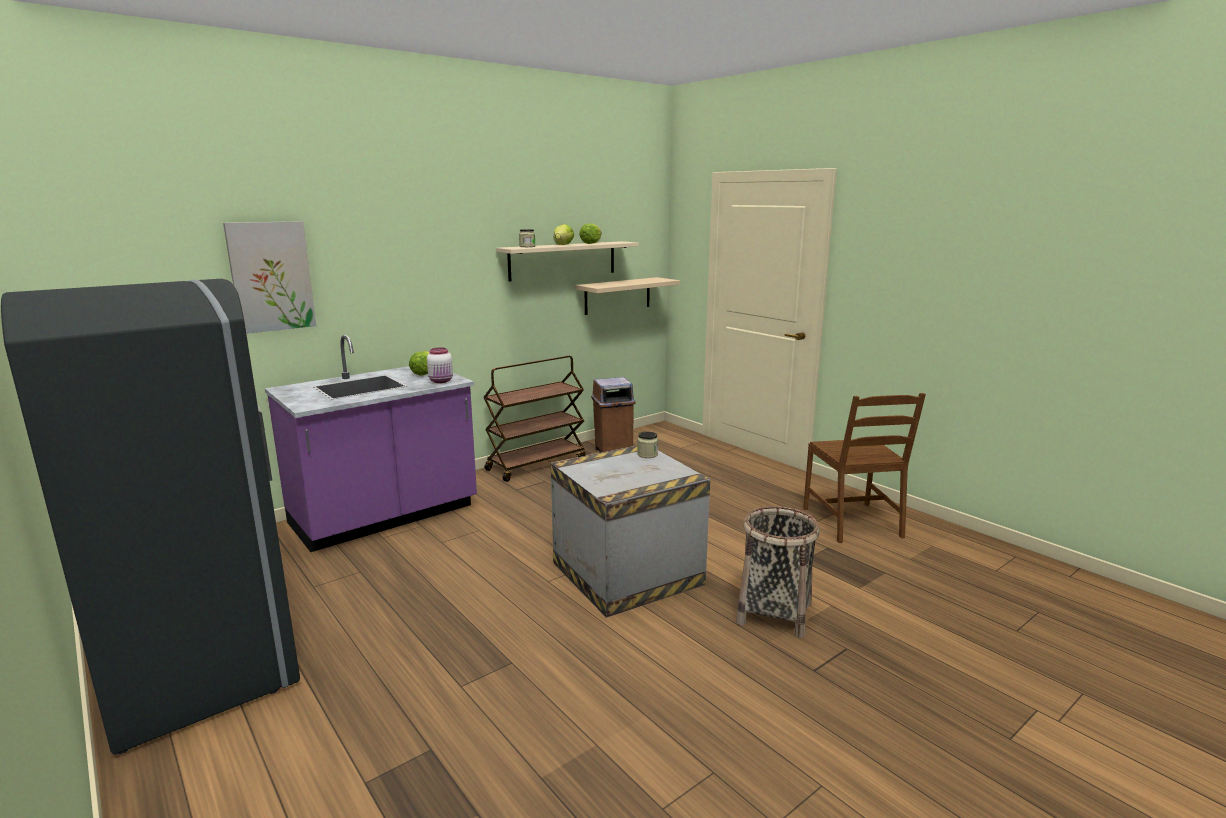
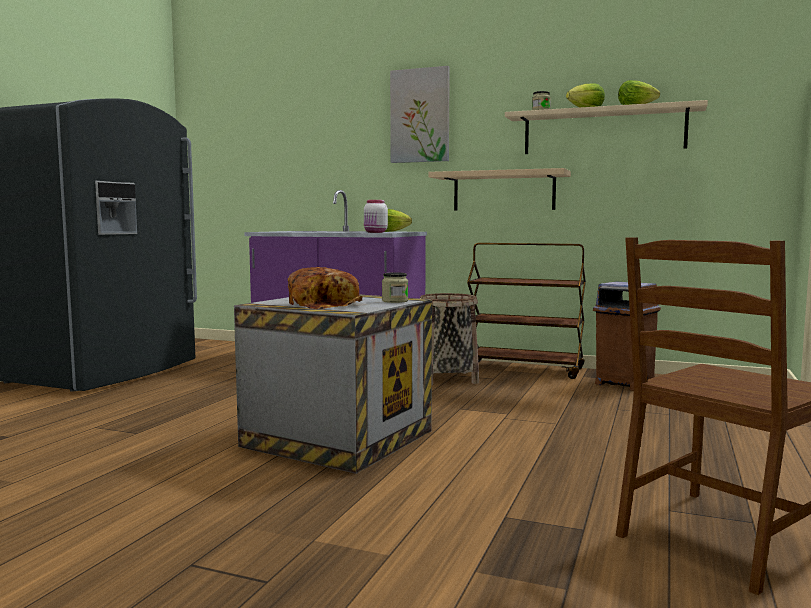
camera: 60 degrees right, 10 degrees down
(271, 276) = (310, 142): picture -> picture (420, 116)
(617, 295) = (694, 180): beige shelf -> beige shelf (503, 191)
(641, 476) = (325, 304): none -> bread
(774, 613) = (322, 520): basket -> basket (447, 378)

